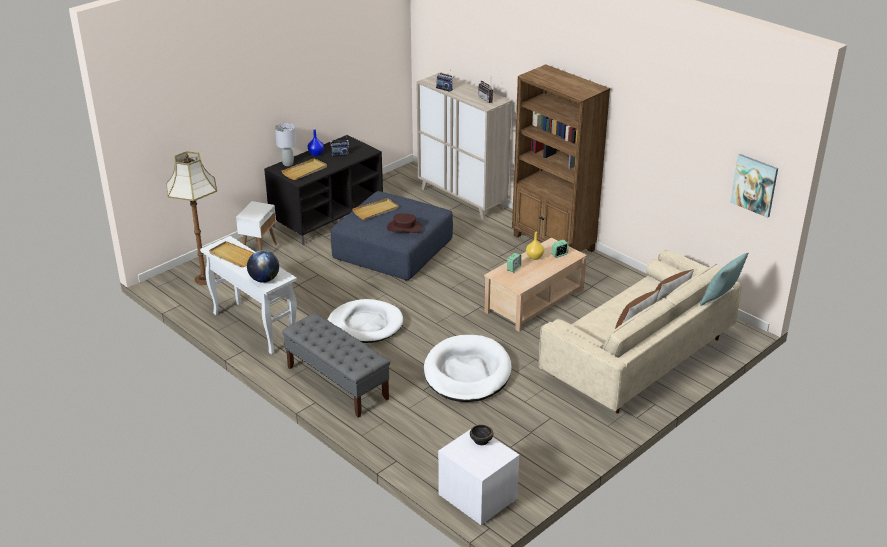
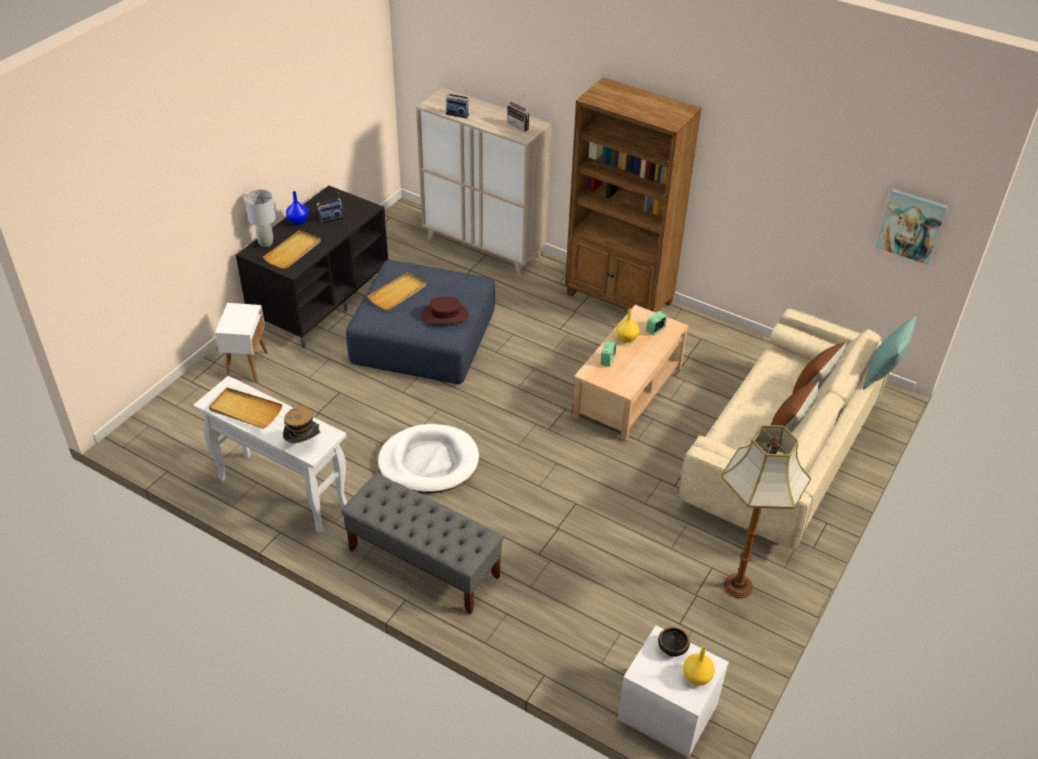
camera: 15 degrees left, 10 degrees up
(204, 280) = (187, 425): floor lamp -> floor lamp (739, 586)
(264, 279) = (303, 444): globe -> hat
(467, 373) = (584, 516): white dog bed -> none
(492, 459) = (697, 677): none -> yellow vase

